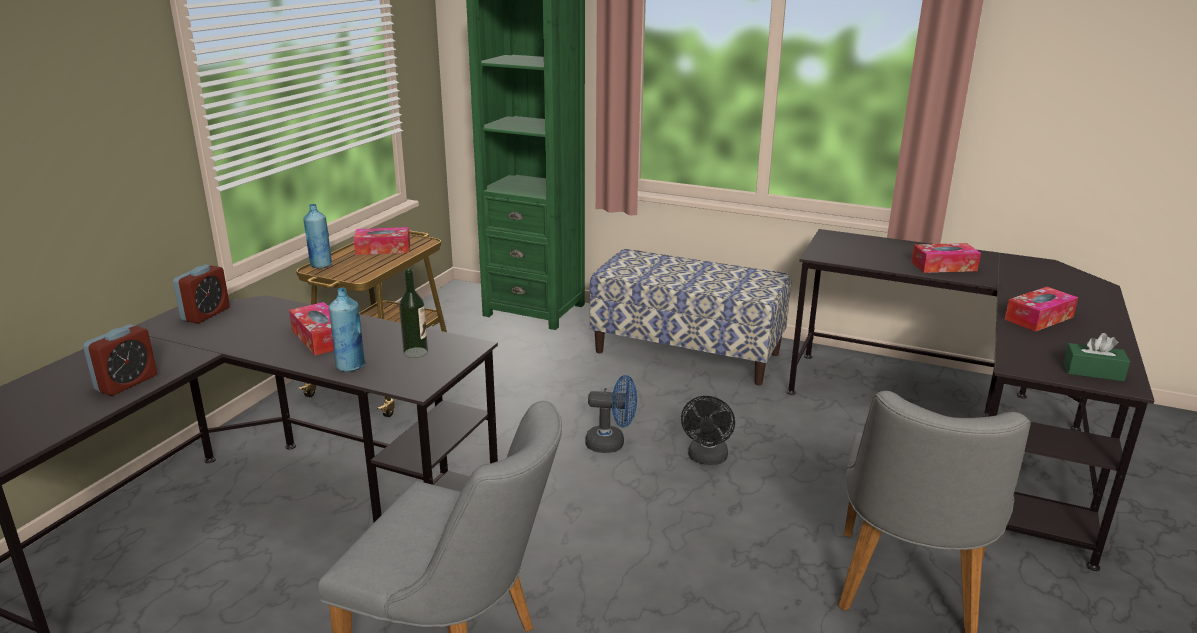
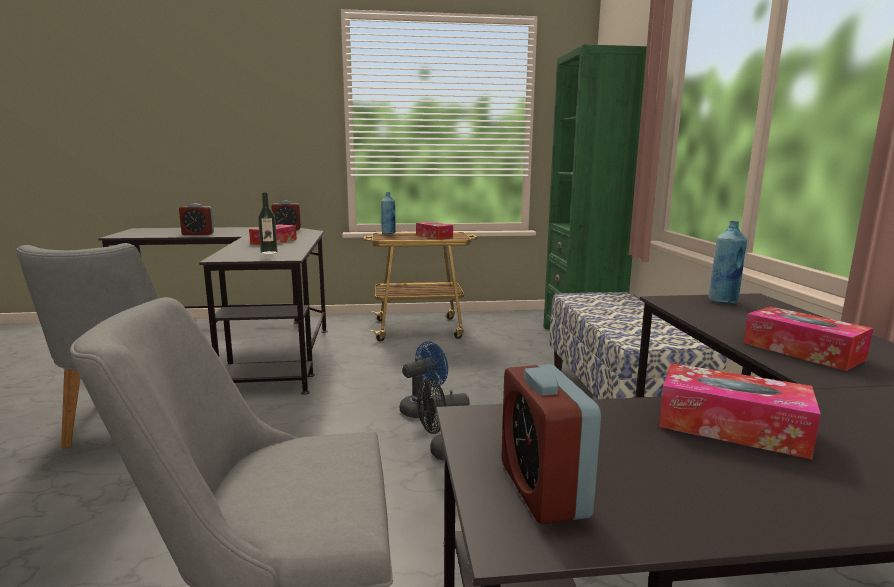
camera: 60 degrees right, 10 degrees down
(350, 366) = (240, 248): blue bottle -> blue bottle (723, 301)
(611, 443) = (422, 408): blue fan -> blue fan turned 105 degrees counterclockwise
(1093, 371) = (543, 489): green tissue box -> alarm clock

